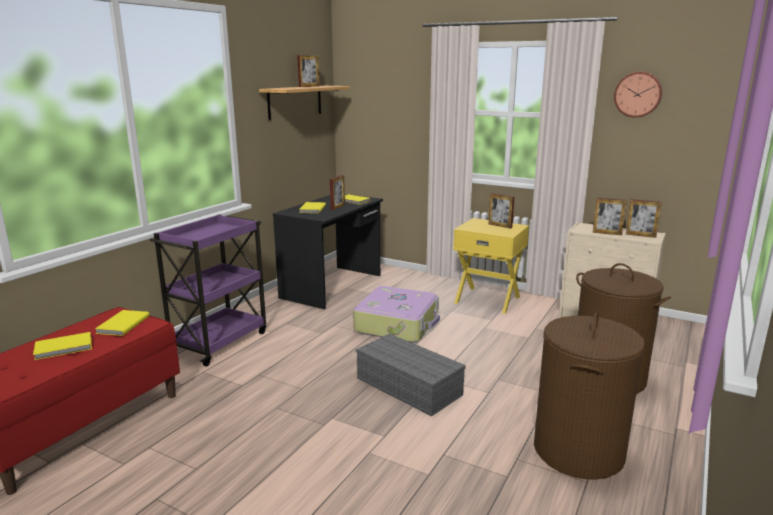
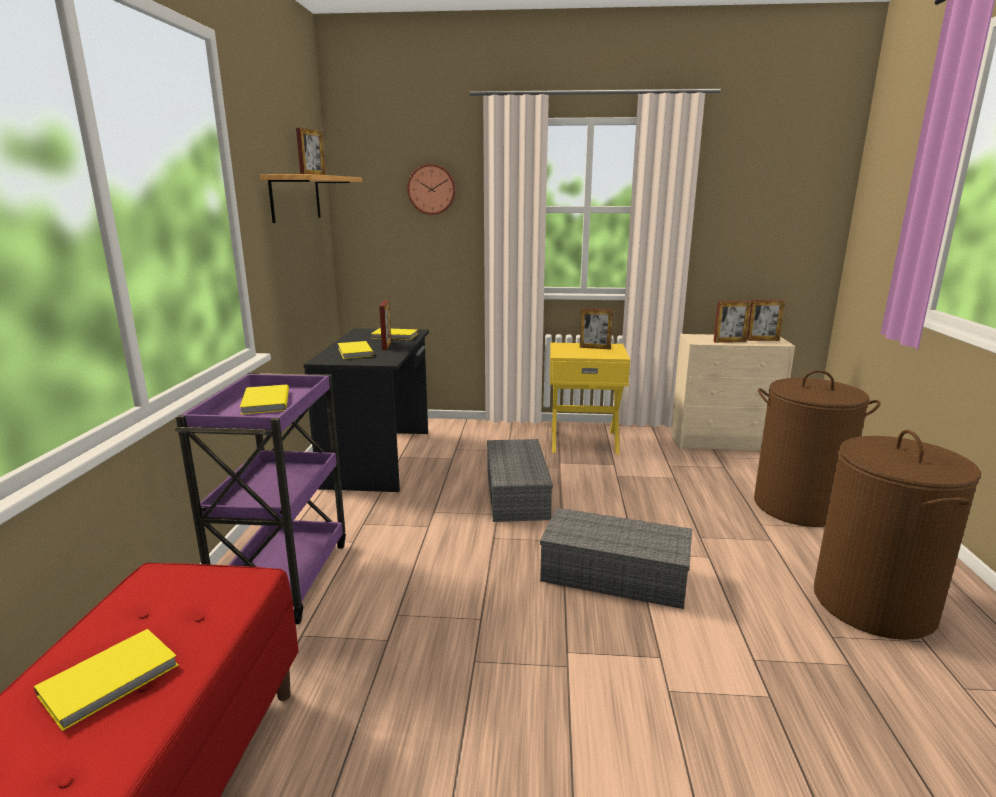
camera: 25 degrees left, 0 degrees up
(122, 325) = (191, 597): yellow book -> yellow book (264, 402)
(398, 324) = (515, 493): suitcase -> grey storage box
(638, 94) = (736, 181): wall clock -> wall clock (432, 189)

